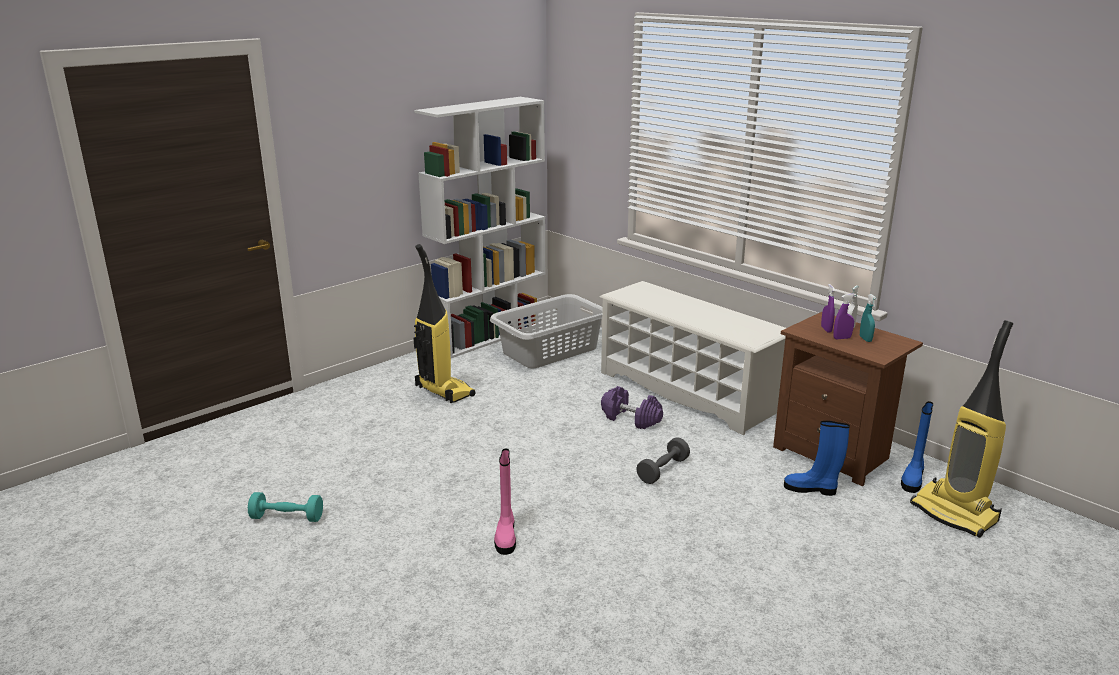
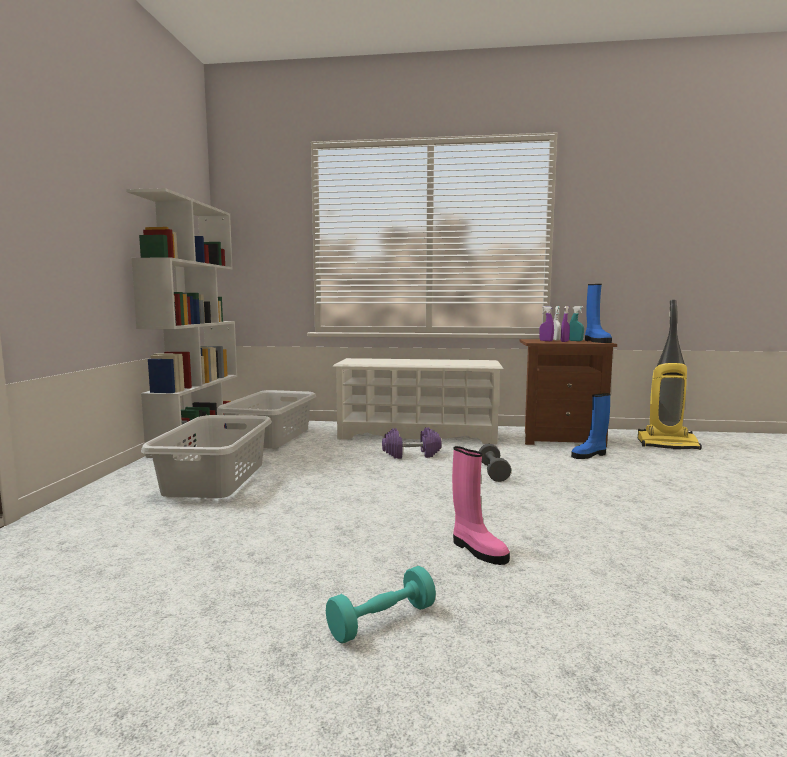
camera: 40 degrees left, 15 degrees down
(287, 518) = (191, 645): turquoise dumbbell -> turquoise dumbbell (382, 621)
(443, 391) = (214, 479): vacuum cleaner -> grey laundry basket
(913, 479) = (617, 438): blue boot -> blue boot (596, 341)

